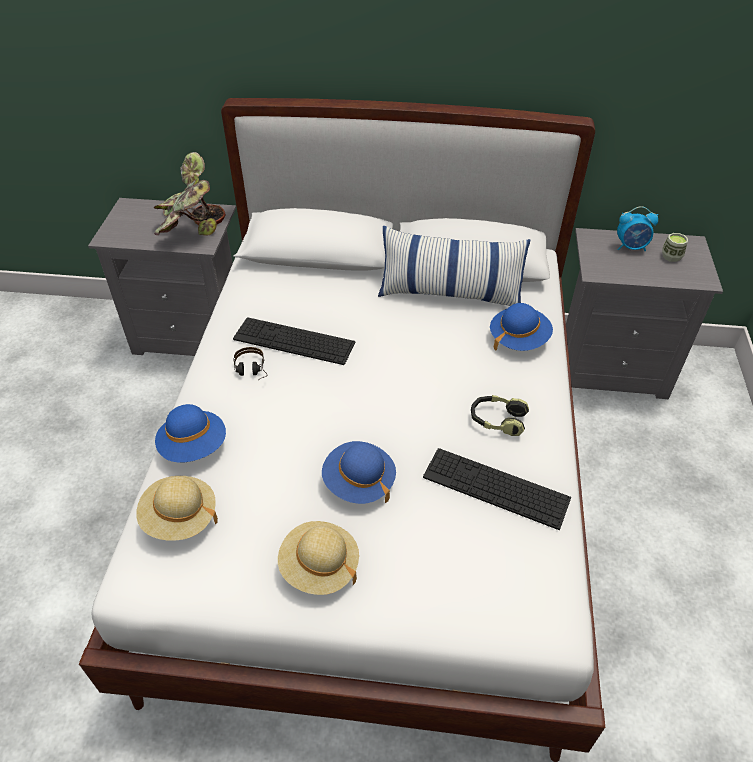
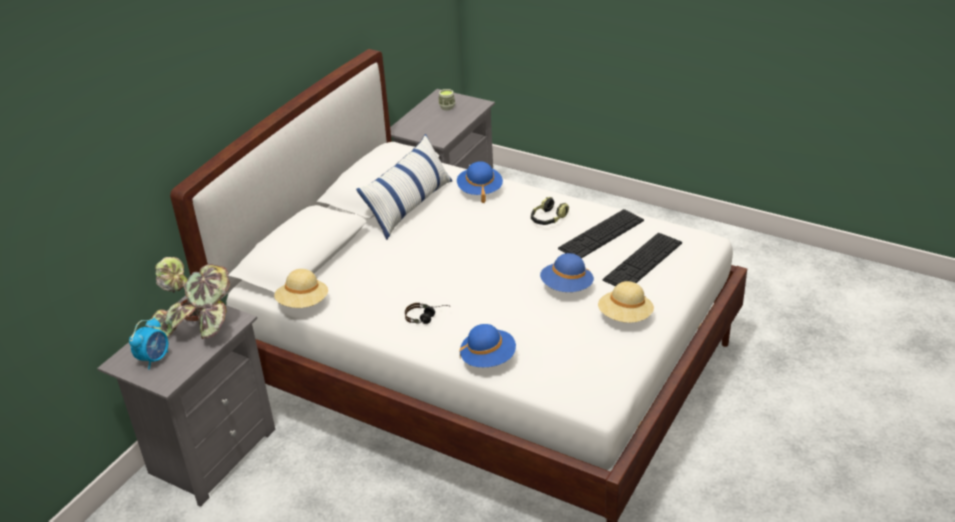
camera: 65 degrees left, 10 degrees down
(180, 518) = (555, 370): beige hat -> beige hat (303, 303)
(294, 341) = (408, 290): keyboard -> keyboard (643, 261)
(631, 247) = (424, 118): alarm clock -> alarm clock (154, 358)

